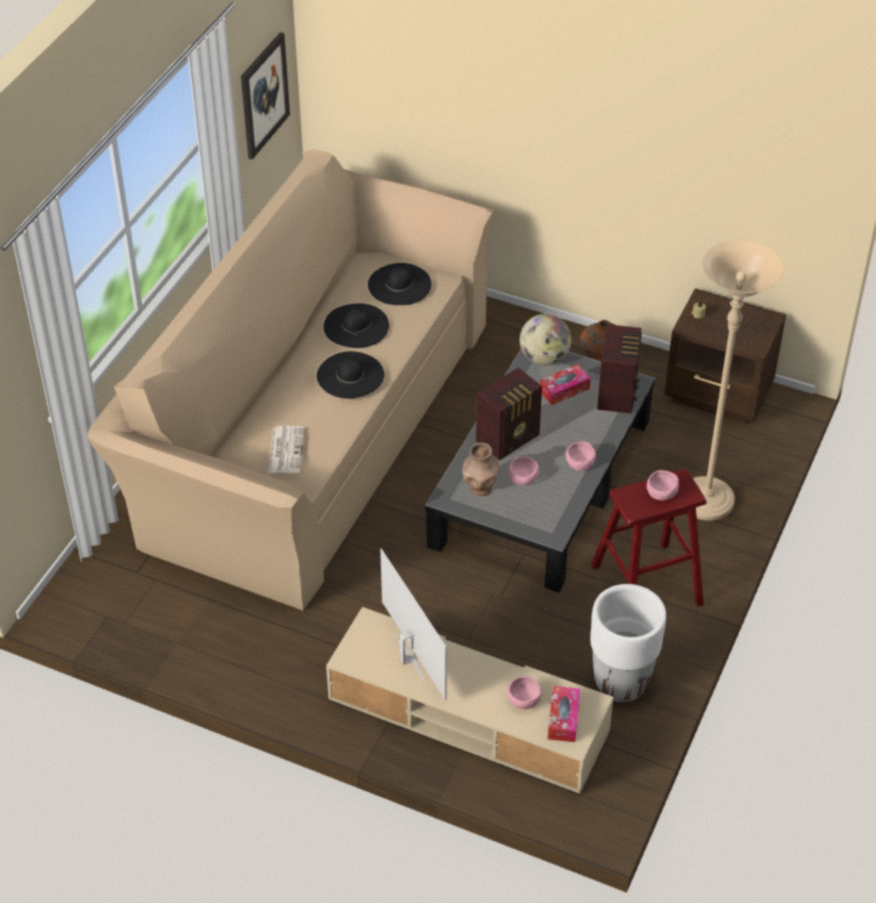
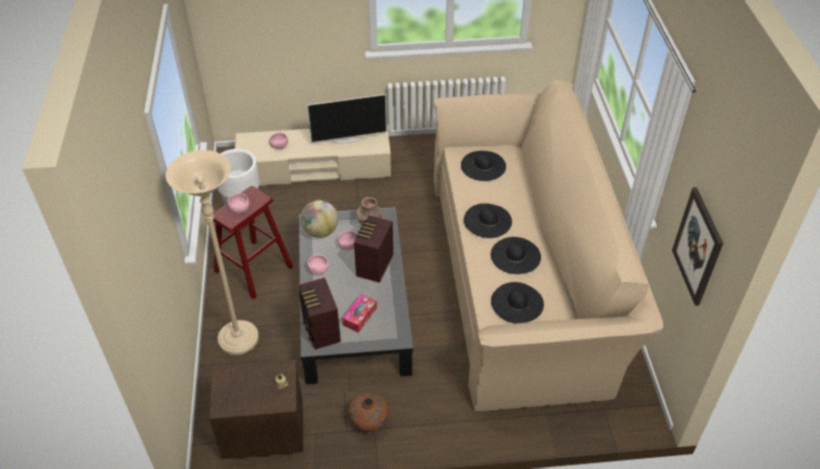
camera: 150 degrees right, 0 degrees up
(286, 450) = (483, 166): newspaper -> black hat
(408, 659) = (349, 140): television -> television turned 45 degrees counterclockwise
(544, 358) = (389, 335): globe -> globe (320, 231)
(563, 719) = (254, 145): tissue box -> none

